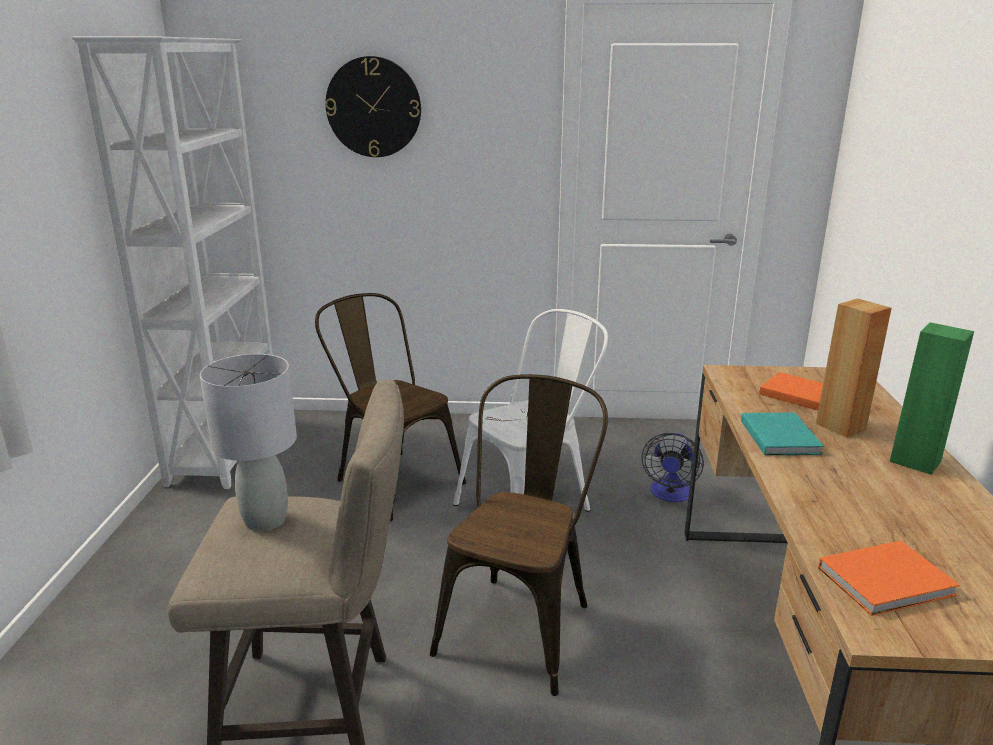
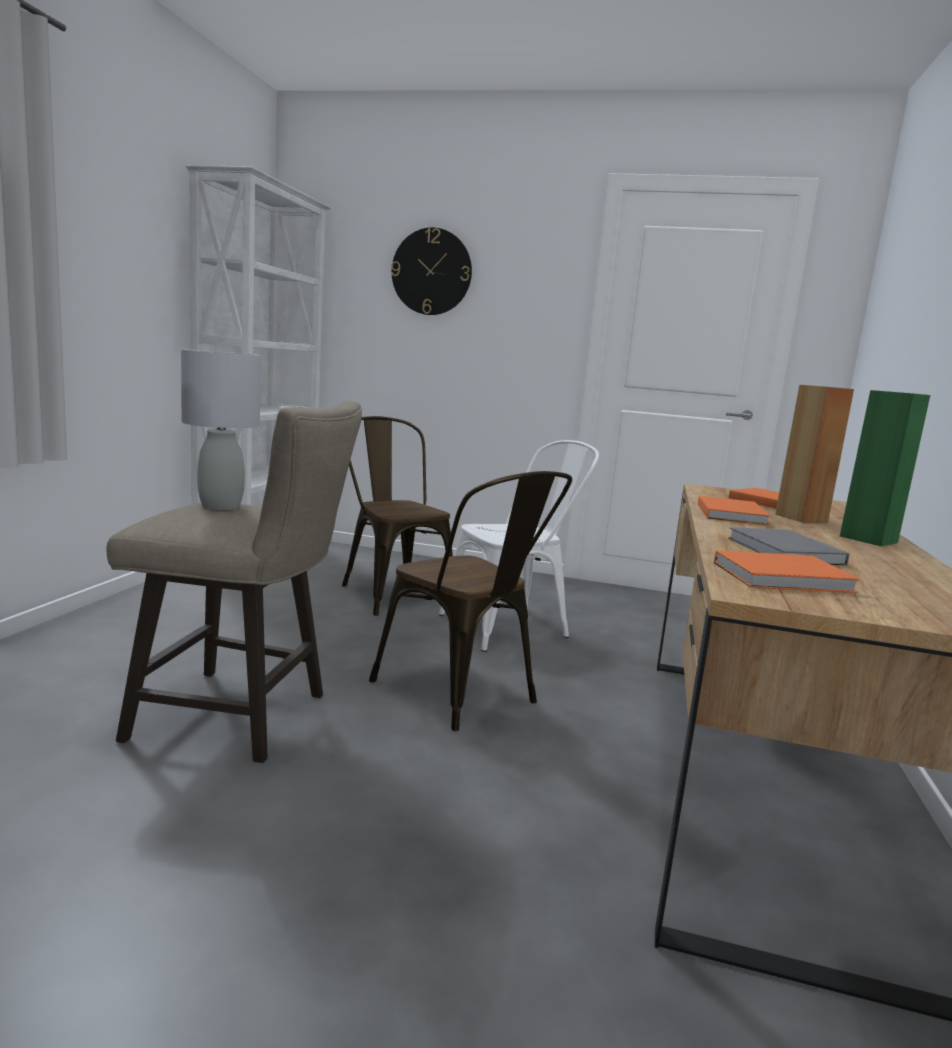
camera: 10 degrees right, 10 degrees down
(521, 622) = (464, 695): brown chair -> brown chair turned 105 degrees clockwise
(670, 495) = (654, 639): fan -> none
(780, 436) = (732, 514): turquoise book -> orange book
(862, 518) = (784, 552): none -> grey book

